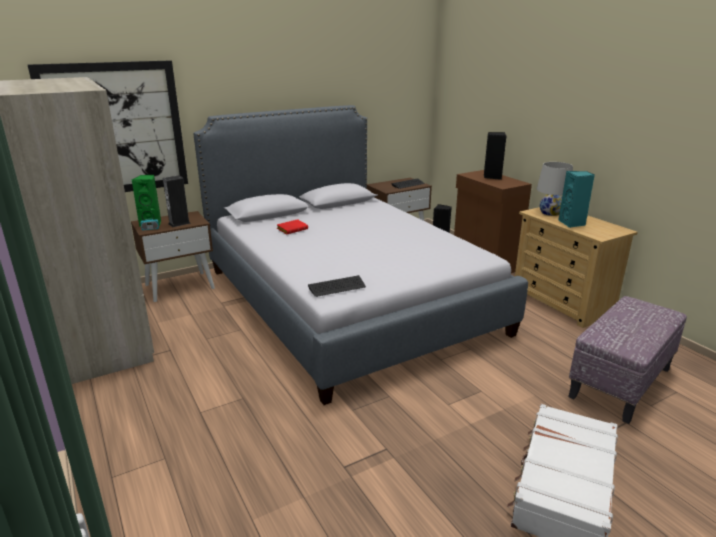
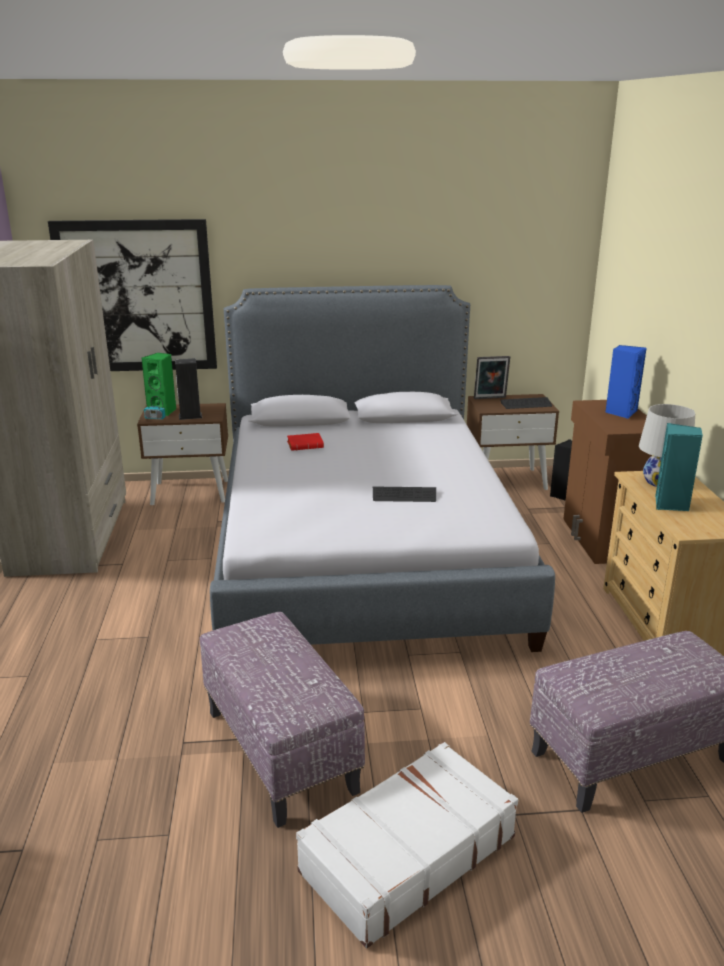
camera: 25 degrees right, 0 degrees up
(337, 287) = (271, 529): keyboard -> keyboard (404, 496)
(382, 184) = (490, 398): none -> picture frame
(417, 448) = (278, 750): none -> ottoman
(492, 177) = (620, 412): black speaker -> blue speaker

